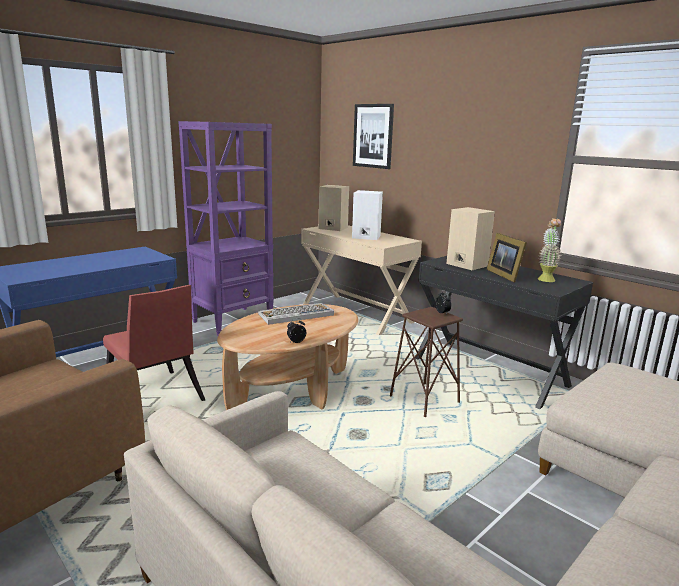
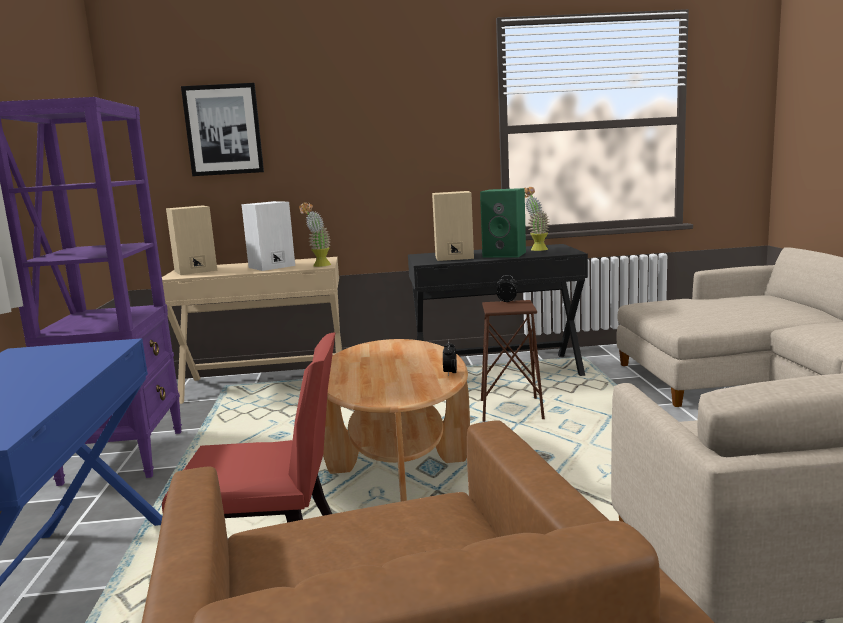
camera: 50 degrees left, 5 degrees down
(295, 315) = (365, 361): keyboard -> none
(383, 244) = (318, 266): none -> potted plant
(504, 275) = (505, 254): picture frame -> green speaker

